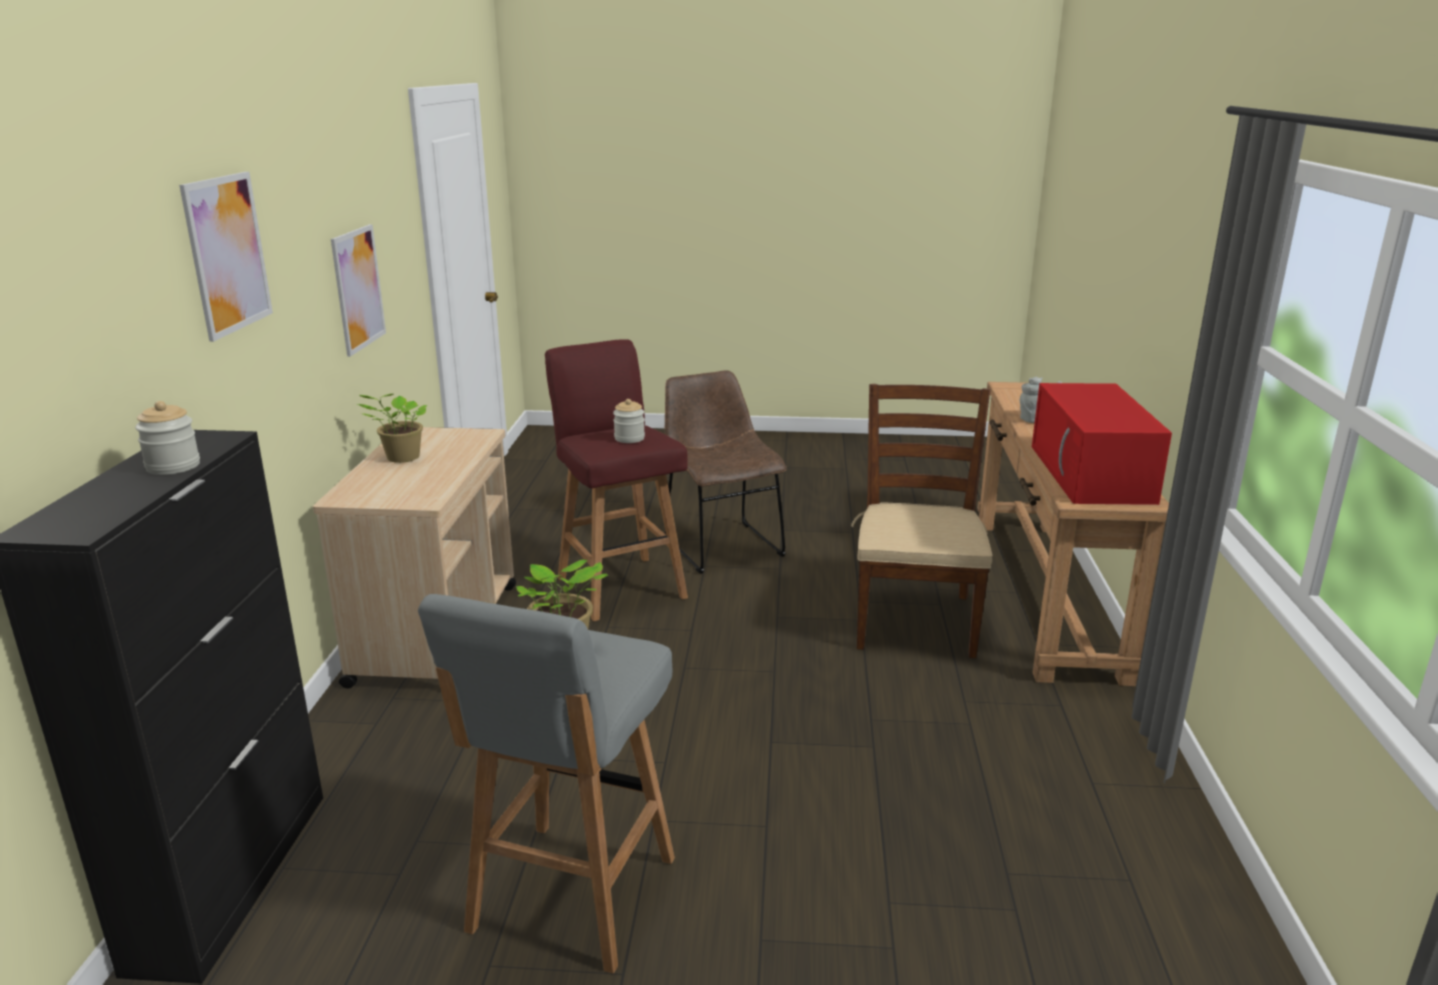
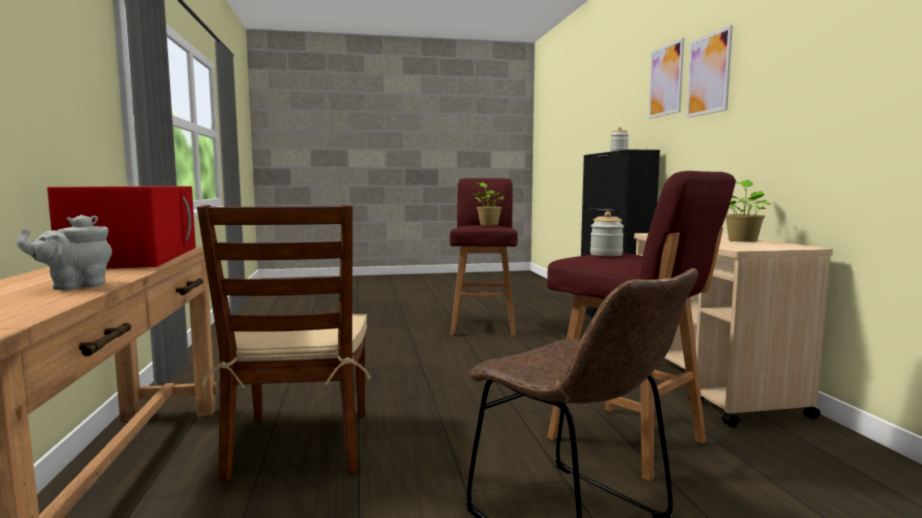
camera: 165 degrees right, 15 degrees down
(358, 289) = (836, 104): picture -> picture (666, 80)
(570, 897) = (483, 326): grey stool -> red stool

